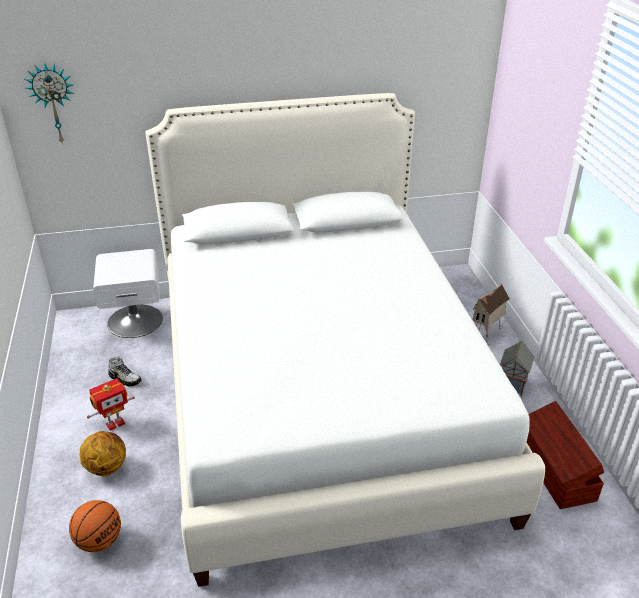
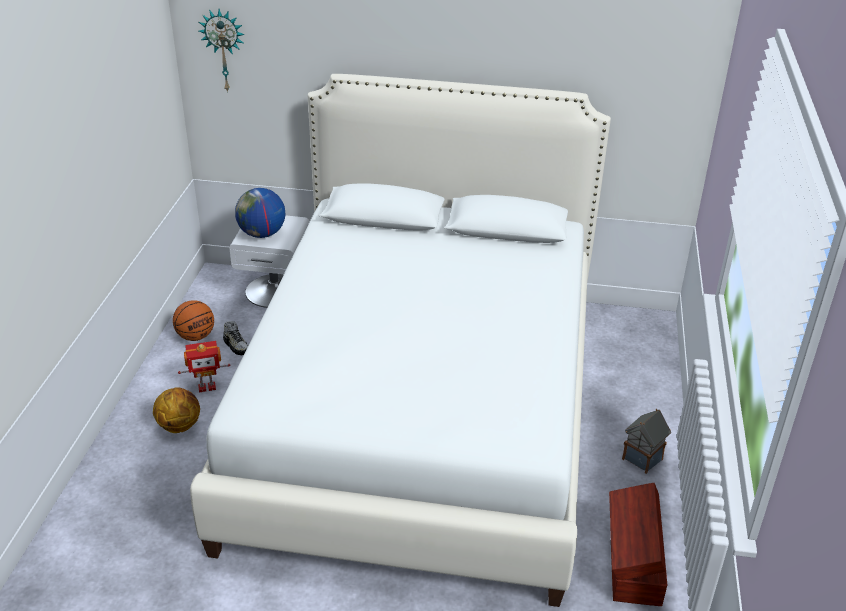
camera: 20 degrees right, 0 degrees up
(99, 541) = (142, 489): basketball -> basketball (195, 336)
(119, 271) = (262, 234): none -> globe
(487, 334) = (647, 397): toy house -> none

